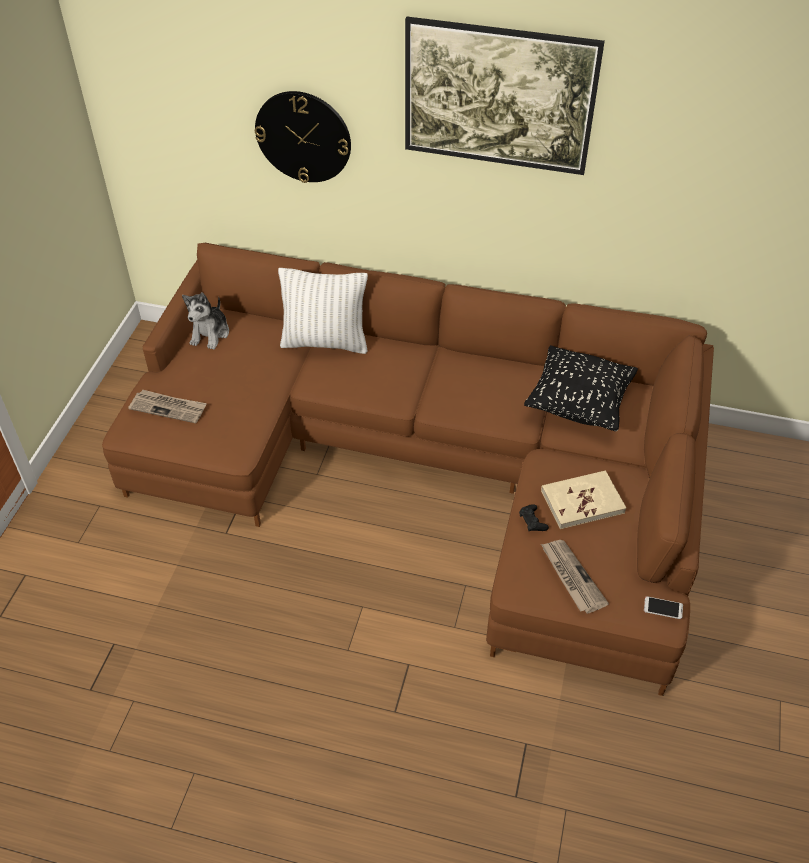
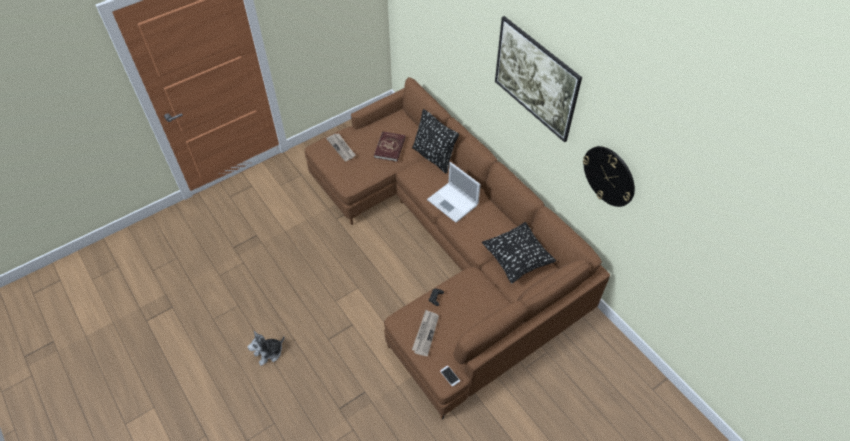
camera: 40 degrees right, 5 degrees up
(210, 334) = (390, 123): plush toy -> plush toy (269, 353)
(247, 366) = (390, 148): none -> red book
(303, 137) = (459, 50): wall clock -> wall clock (609, 176)
(325, 342) = (434, 157): white pillow -> black pillow
(418, 384) = (453, 203): none -> laptop
(582, 501) = (467, 305): beige book -> none

